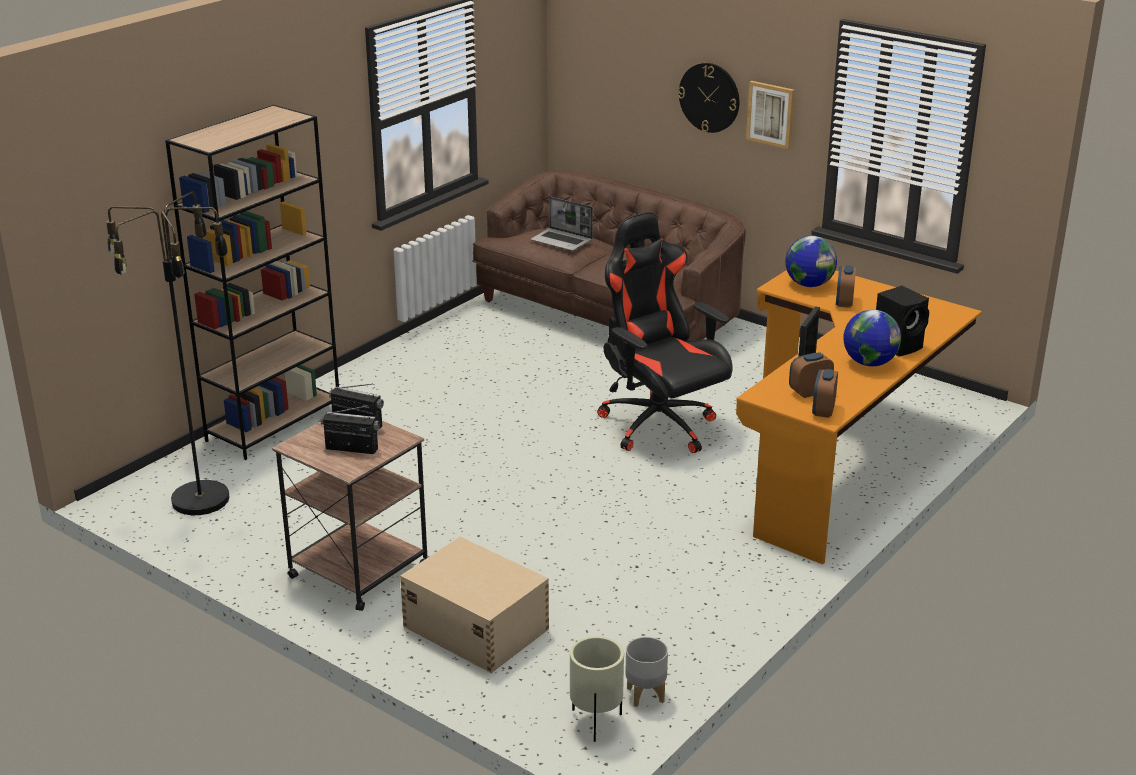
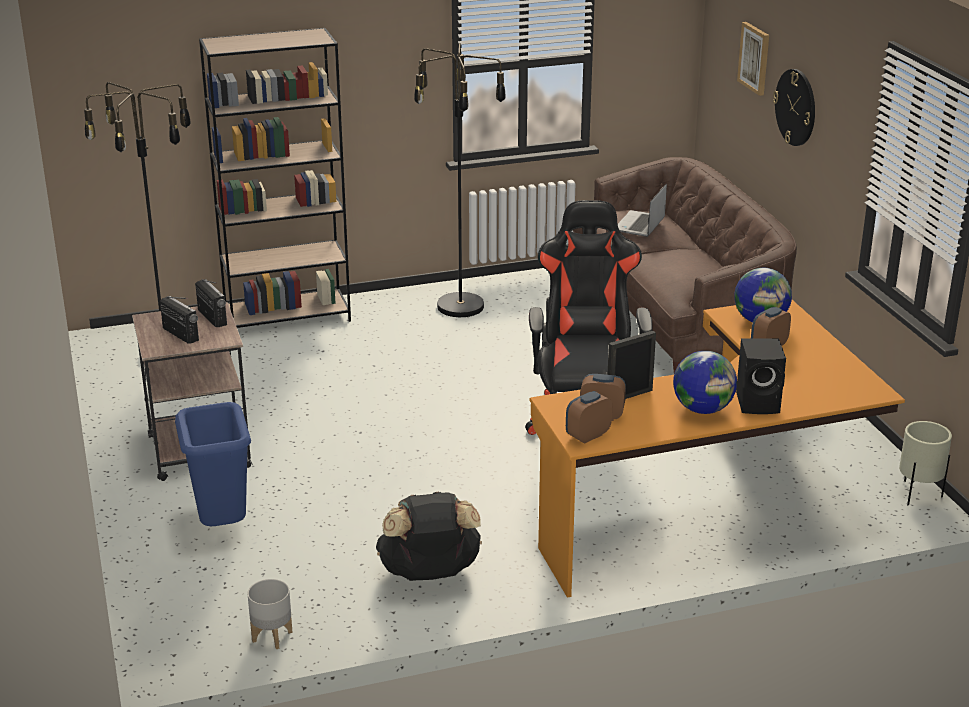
camera: 35 degrees right, 0 degrees up
(423, 365) = (459, 307): none -> floor lamp
(475, 626) = (222, 527): beige storage box -> blue trash can
(562, 241) = (640, 225): laptop -> laptop turned 45 degrees clockwise
(596, 722) = (207, 639): beige planter -> beige planter (917, 495)
(699, 590) = (429, 573): none -> black backpack
(771, 114) = (834, 136): picture -> picture (754, 58)

